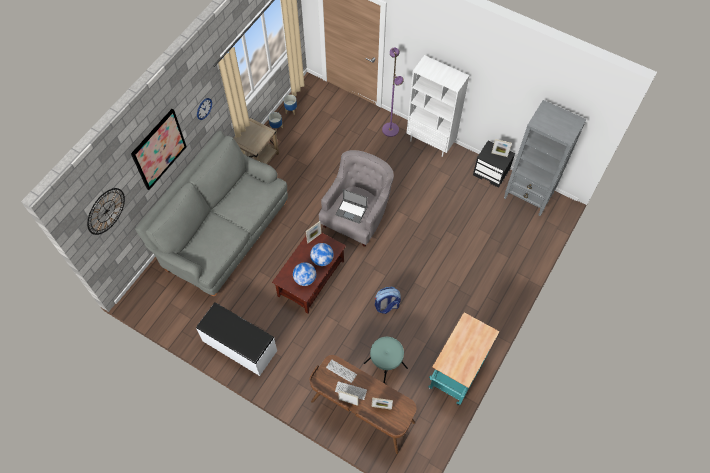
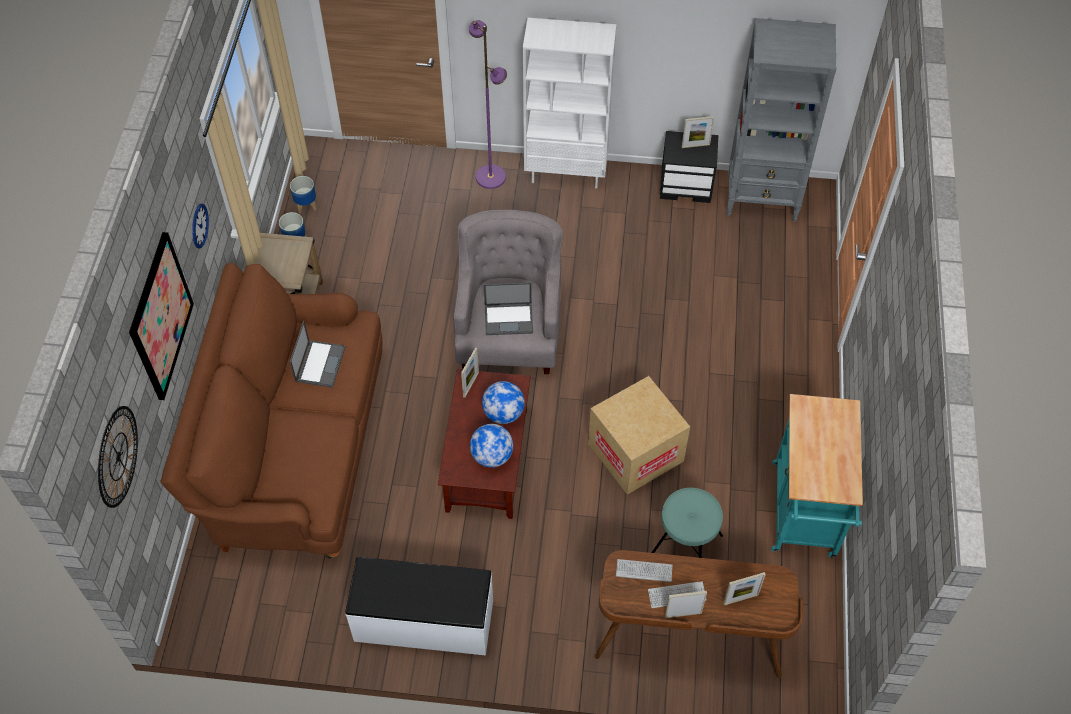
camera: 25 degrees left, 5 degrees down
(223, 233) = (293, 448): grey sofa -> brown sofa
(244, 198) = (320, 363): none -> laptop
(386, 306) = (635, 452): backpack -> cardboard box

